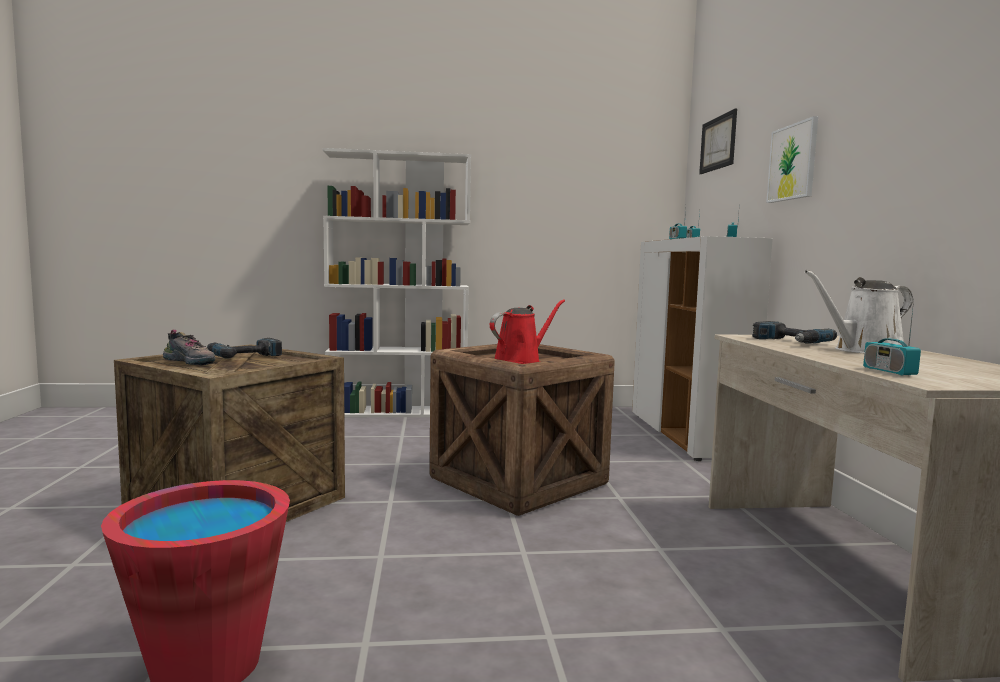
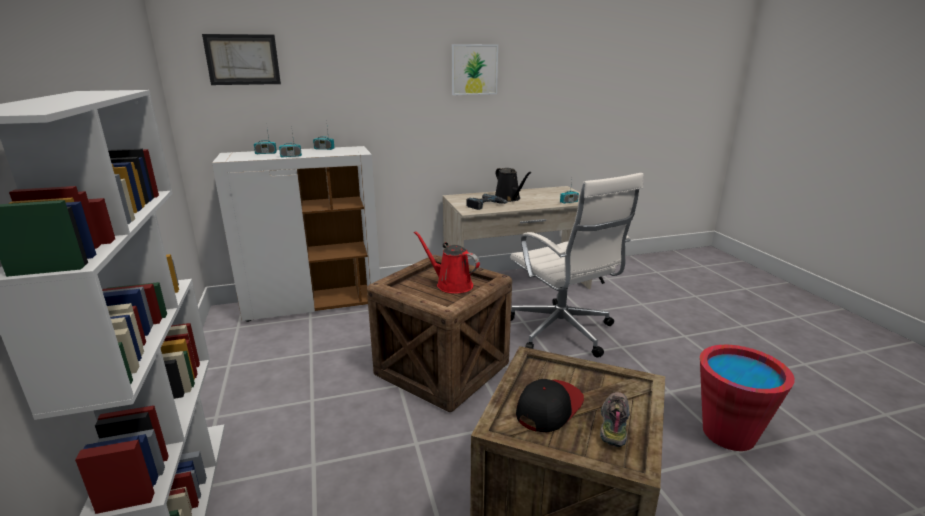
camera: 100 degrees left, 15 degrees up
(243, 355) = (548, 407): power drill -> cap
(615, 578) = (562, 332): none -> white office chair
(792, 162) = (372, 94): picture -> picture (474, 69)
(863, 351) = (509, 198): white watering can -> black watering can

